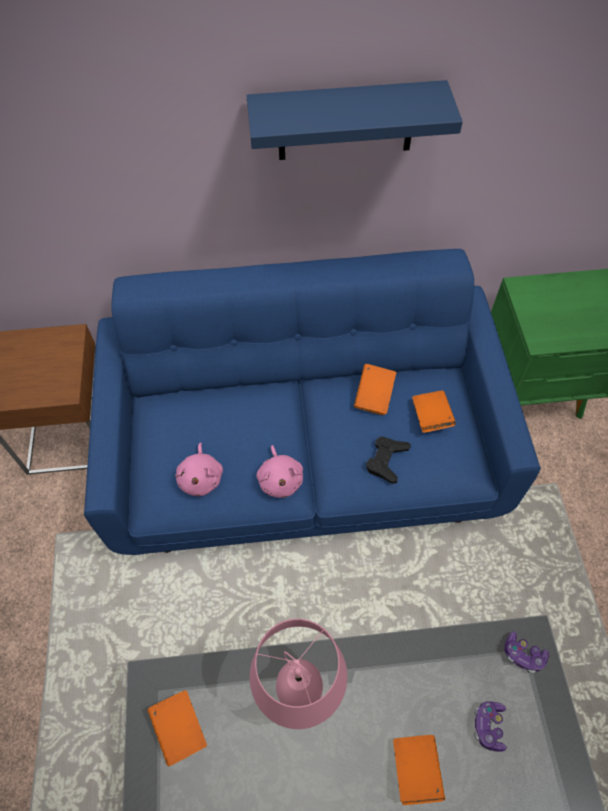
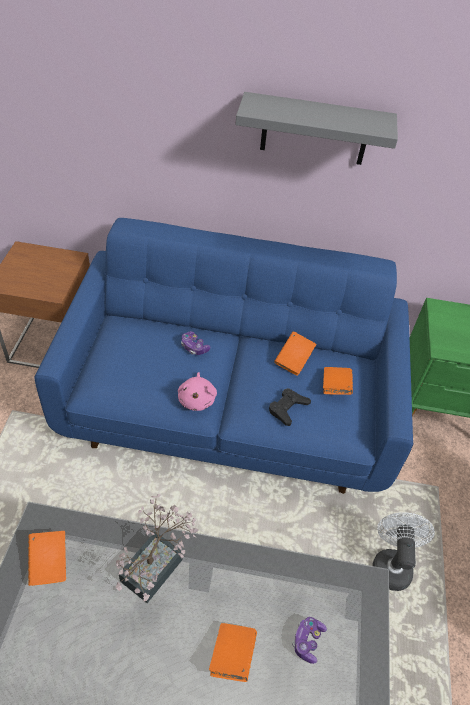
camera: 10 degrees right, 10 degrees down
(201, 477) = (135, 381): pink plush toy -> none
(300, 691) = (157, 565): pink table lamp -> potted plant
(345, 121) = (315, 130): blue shelf -> grey shelf
(523, 655) = (356, 593): game controller -> game controller (194, 347)
(532, 587) = (391, 564): none -> white fan

